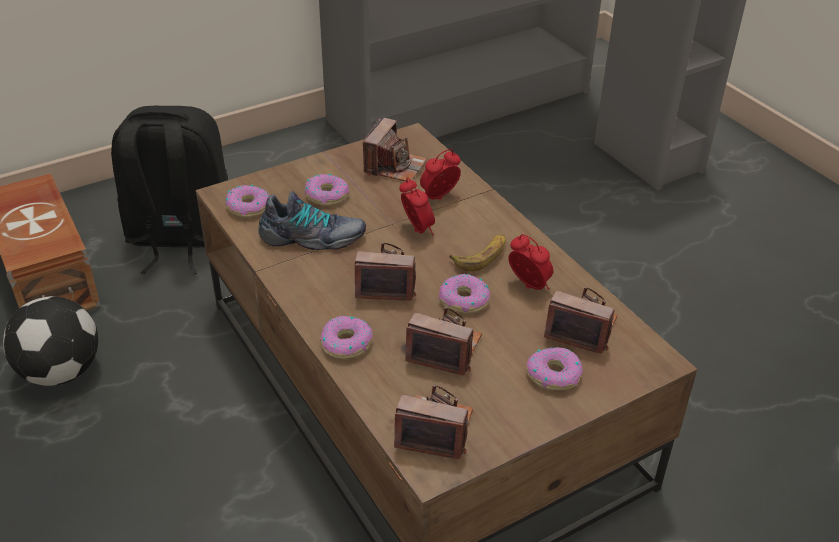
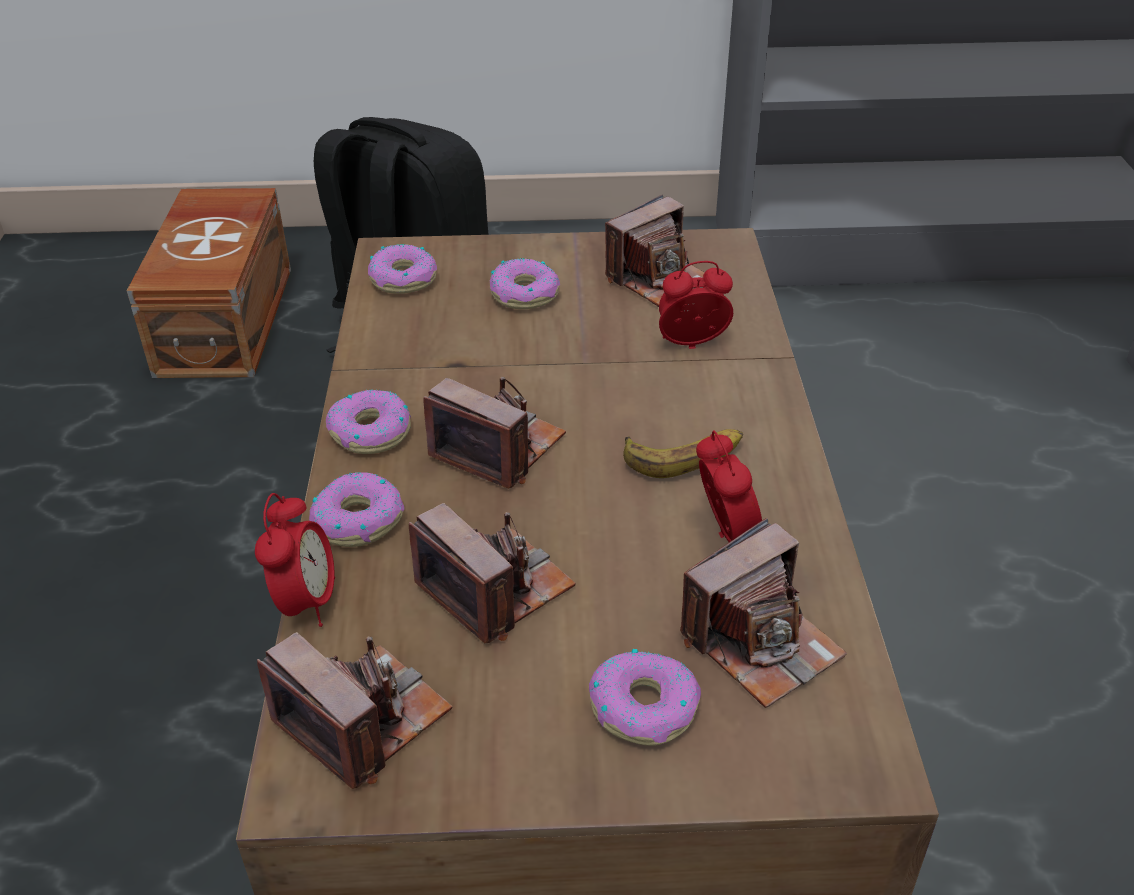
camera: 30 degrees right, 0 degrees up
(62, 371) = (147, 443): football -> none
(312, 238) = (450, 348): shoe -> none
(417, 230) = (615, 384): alarm clock -> alarm clock (306, 602)
(464, 300) = (596, 518): donut -> donut (370, 432)
(581, 329) = (760, 643): camera -> camera turned 90 degrees clockwise

